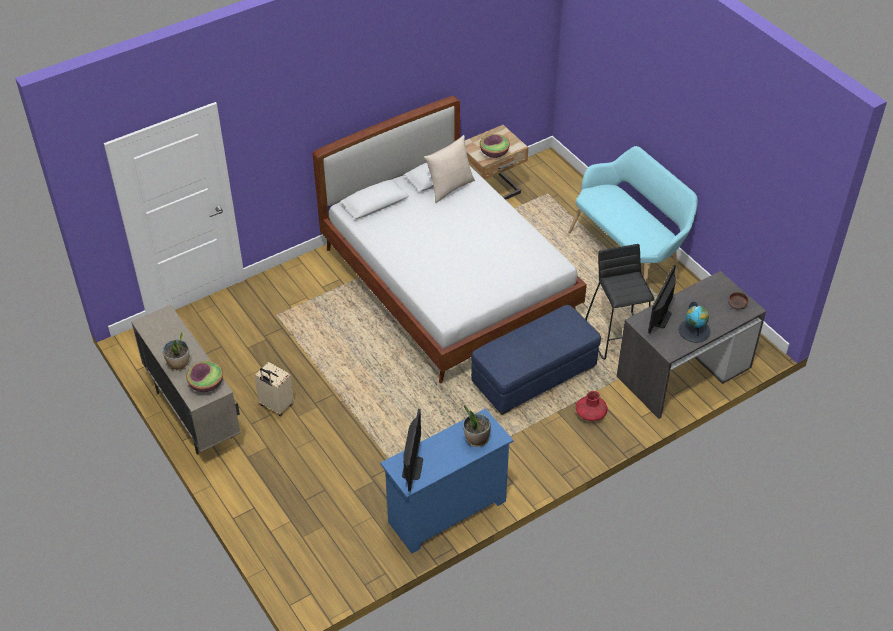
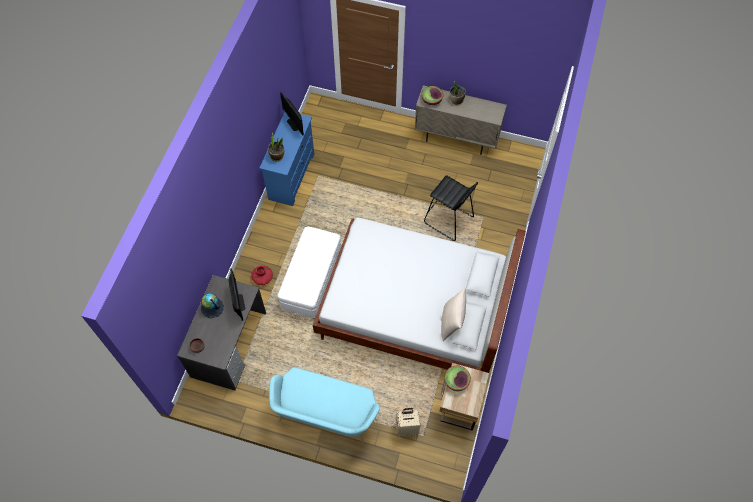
camera: 140 degrees right, 15 degrees up
(275, 406) = (424, 170): beige suitcase -> beige suitcase (407, 428)
(534, 375) = (312, 280): blue ottoman -> white ottoman
(618, 336) = (285, 343): black stool -> black stool (448, 220)

